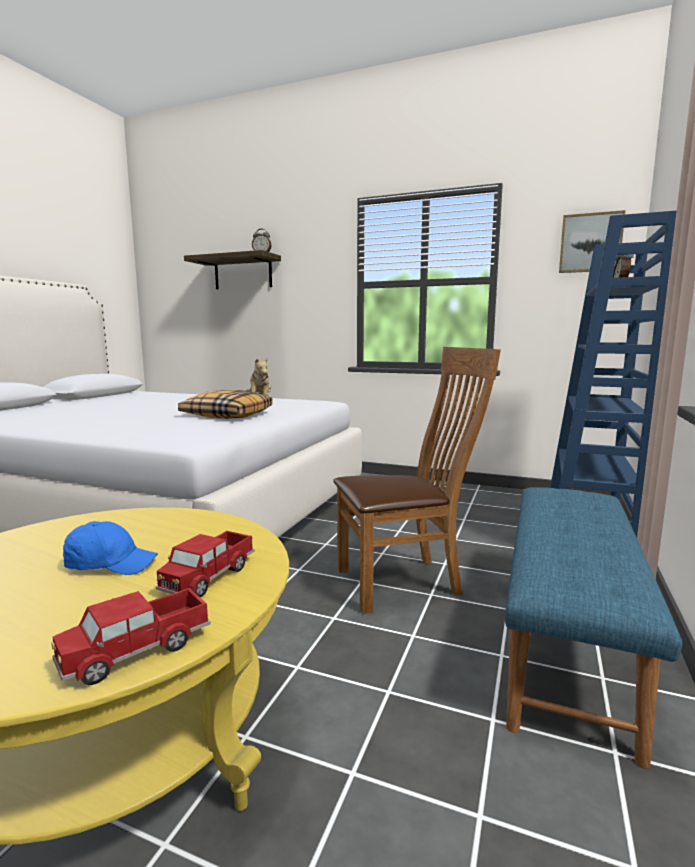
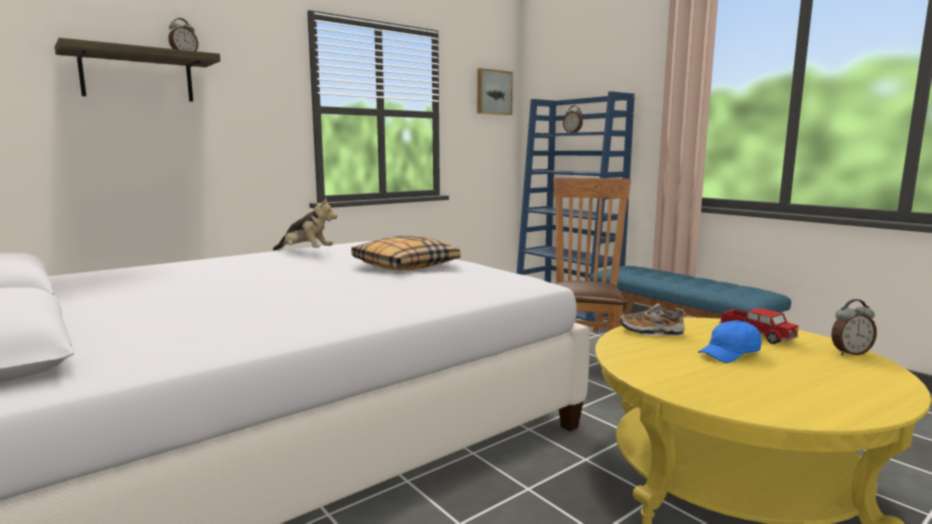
camera: 60 degrees left, 0 degrees up
(110, 564) = (730, 354): blue cap -> blue cap turned 150 degrees counterclockwise
(136, 650) = (850, 353): toy truck -> alarm clock
(188, 523) = (651, 332): none -> shoe

